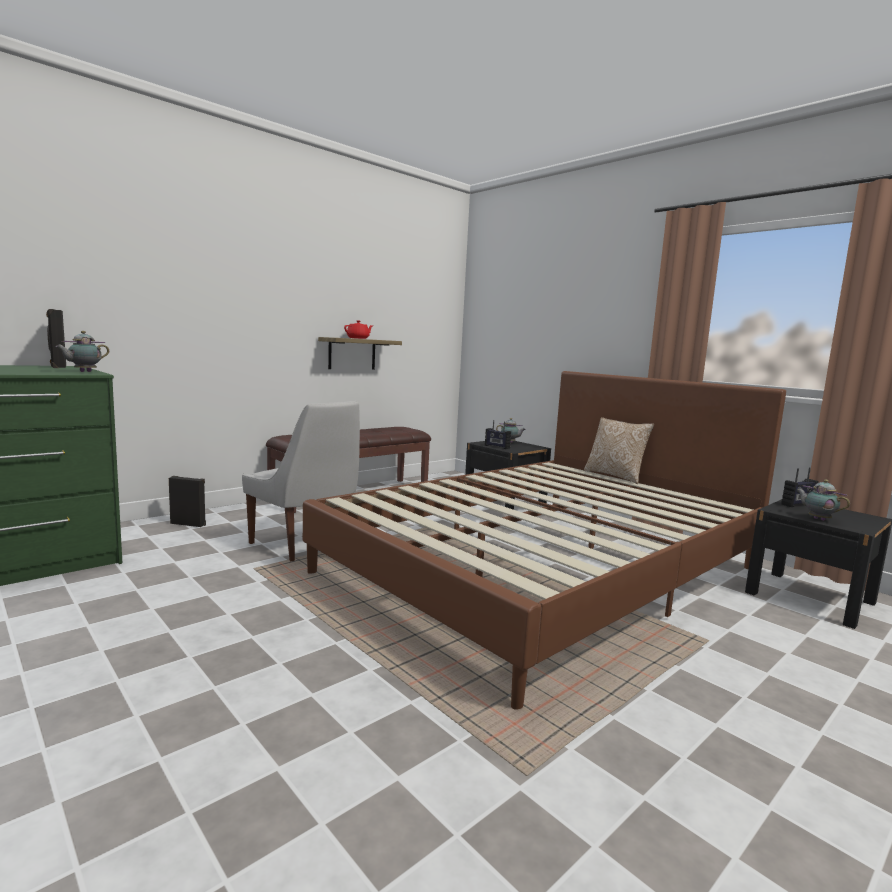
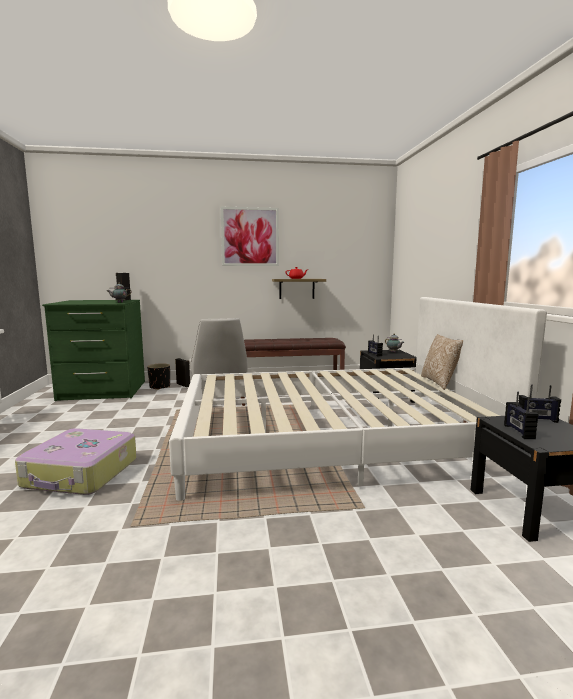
camera: 35 degrees right, 0 degrees up
(146, 534) = (160, 387): none -> black planter
(281, 726) = (81, 473): none -> suitcase
(287, 265) = (250, 237): none -> picture
(545, 570) = (331, 441): brown bed -> white bed
(817, 519) = (518, 432): teapot -> radio

